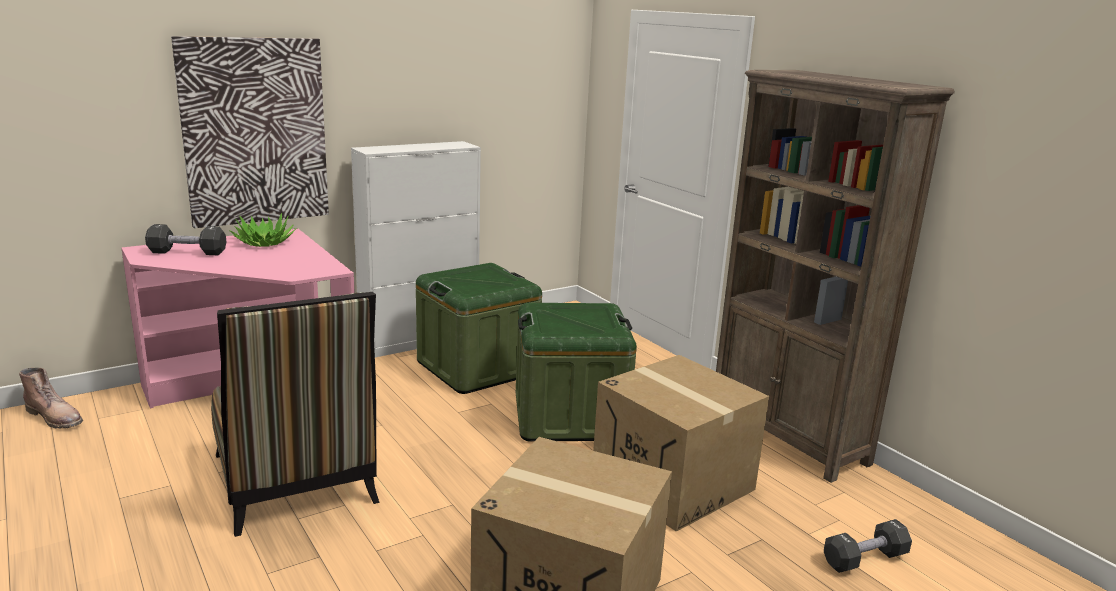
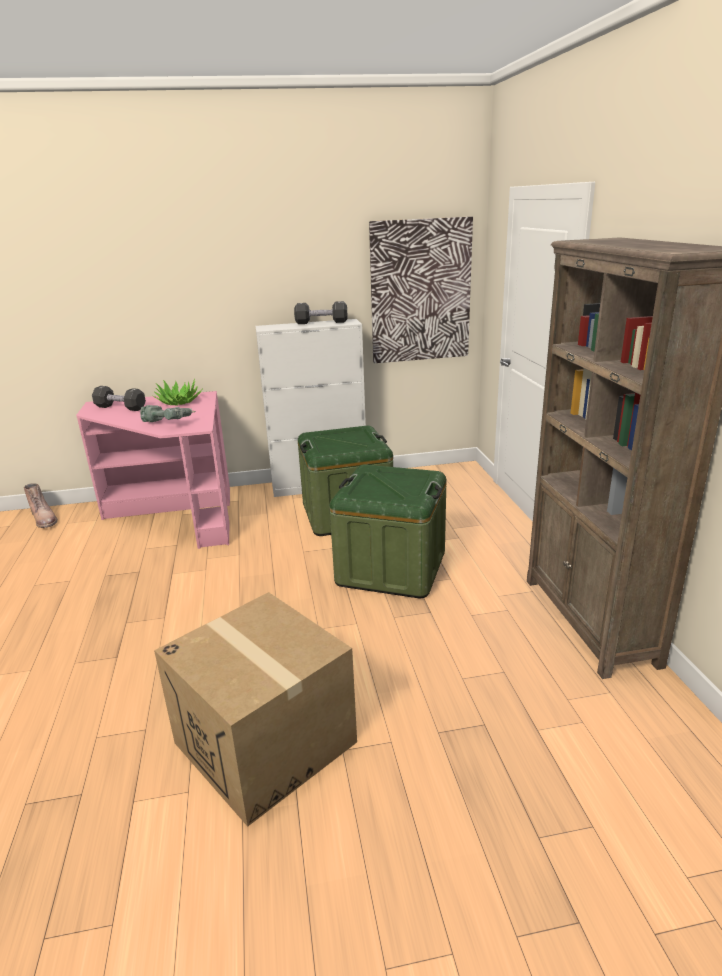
camera: 25 degrees right, 5 degrees up
(255, 132) = (179, 314): picture -> picture (420, 291)
(284, 267) = (169, 423): none -> power drill
(296, 485) = (145, 594): chair -> none
(673, 482) = (439, 647): cardboard box -> none
(864, 559) = (580, 773): black dumbbell -> black dumbbell (321, 322)

